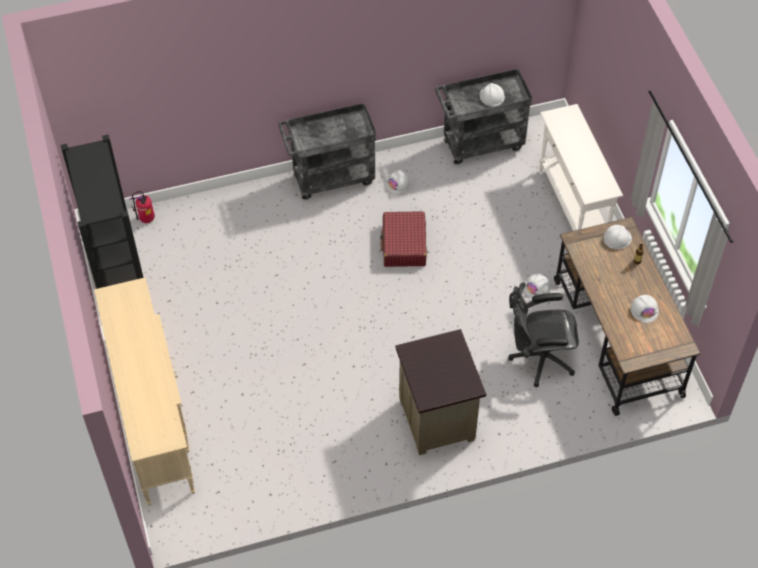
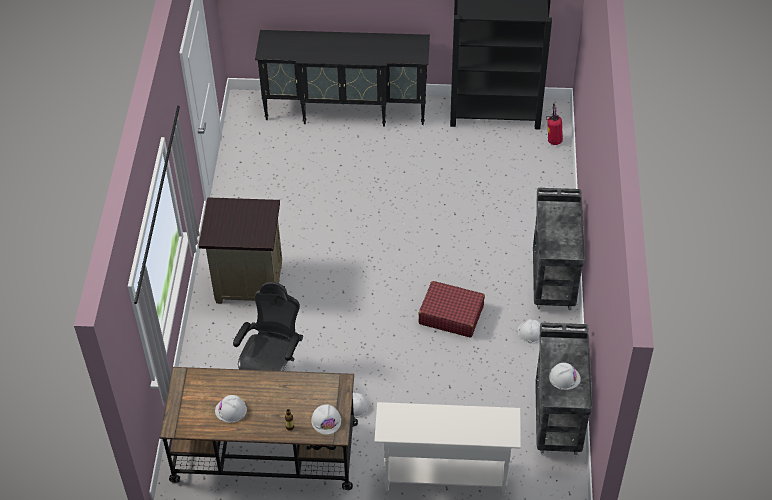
camera: 110 degrees right, 5 degrees down
(153, 417) = (346, 110): beige cabinet -> black cabinet

